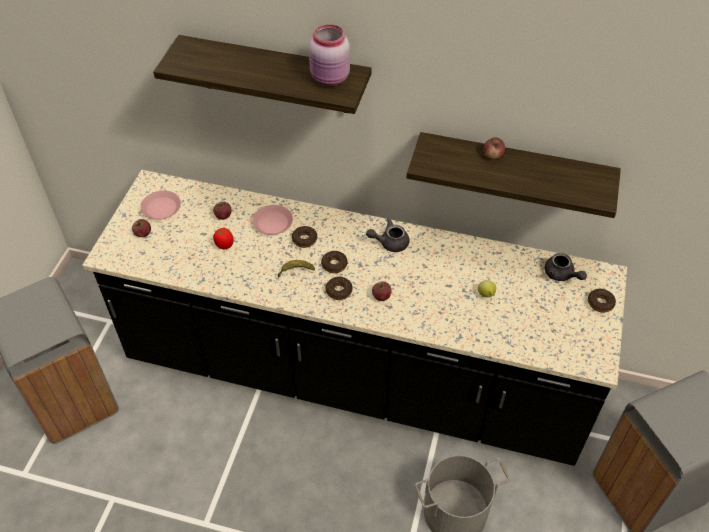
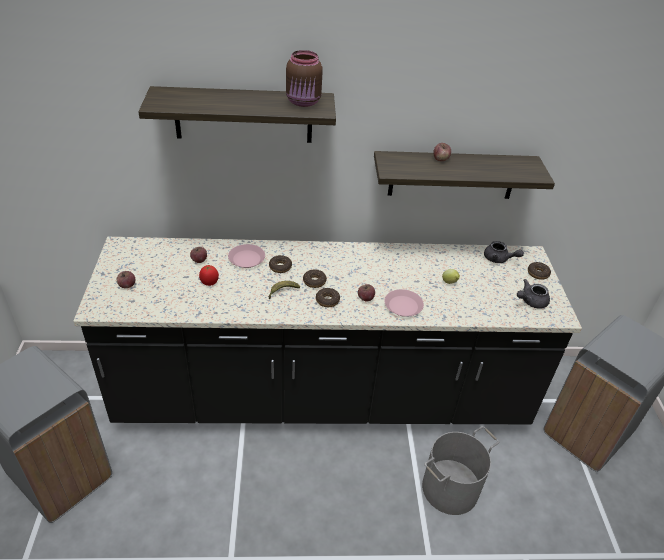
camera: 20 degrees left, 10 degrees down
(161, 208) = (137, 263): pink plate -> pink plate (403, 306)
(330, 79) = (304, 102): pink jar -> brown jar
(389, 242) = (354, 258): grey teapot -> grey teapot (530, 301)

